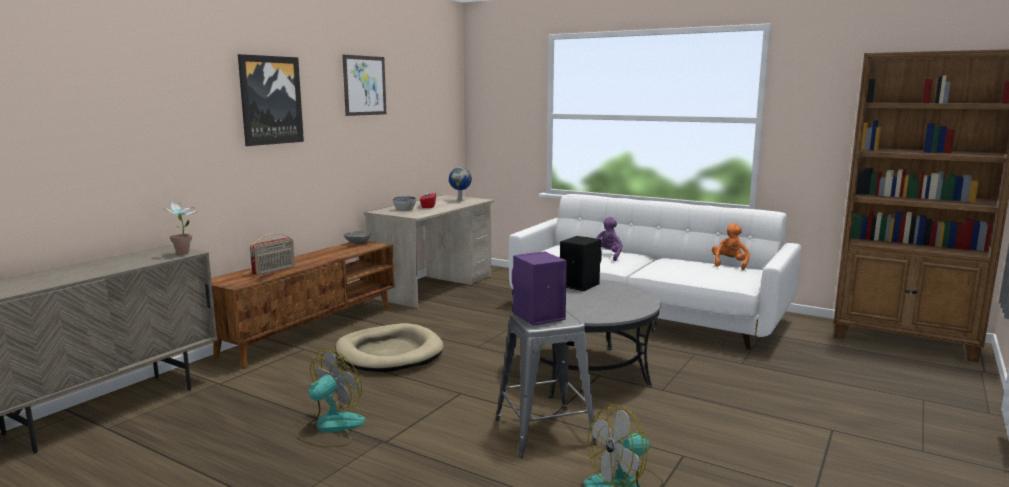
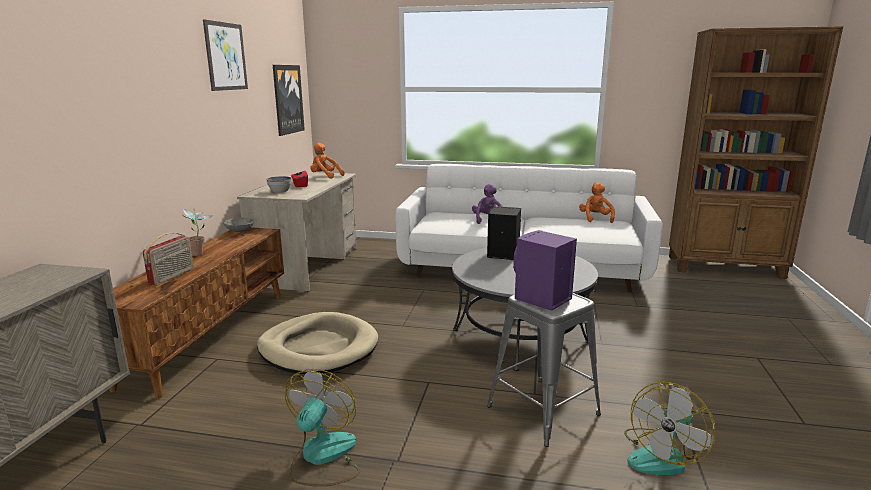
camera: 20 degrees left, 5 degrees up
(184, 254) = (77, 275): potted plant -> potted plant (200, 254)
(270, 100) = (135, 72): picture -> picture (287, 99)
(460, 200) = (325, 176): globe -> orange plush toy

